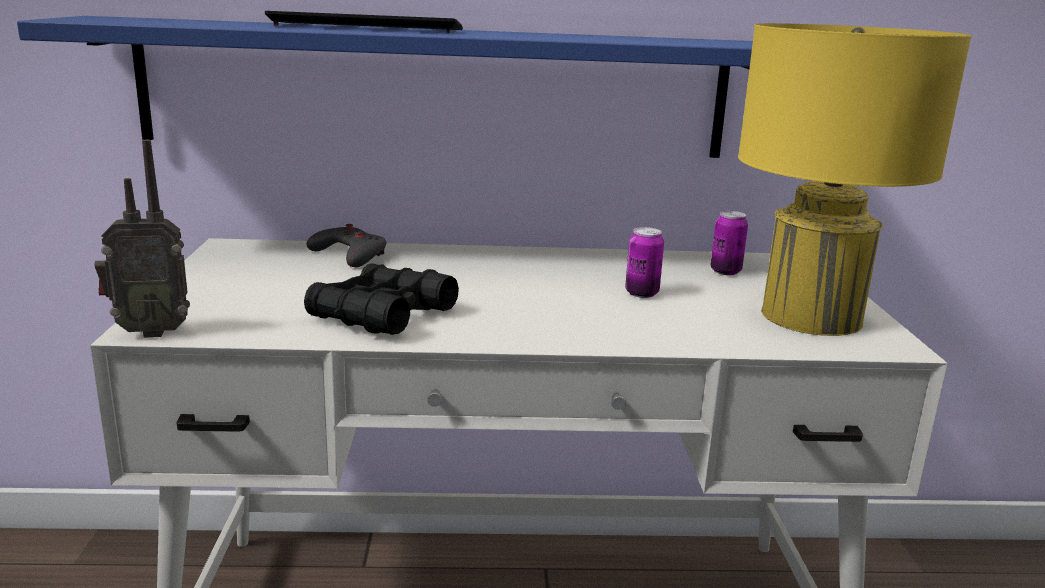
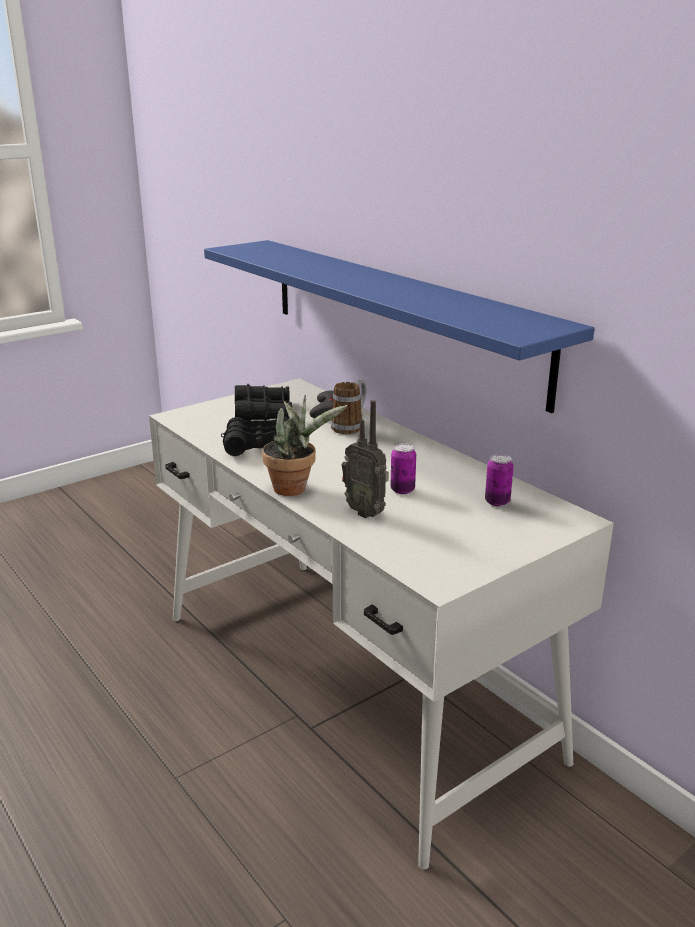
camera: 55 degrees right, 5 degrees up
(150, 331) = (174, 417): radio -> radio (366, 512)
(275, 282) = (263, 412): none -> black binoculars
(366, 28) = (344, 271): keyboard -> none
(421, 261) = (351, 426): none -> mug
(555, 336) = (295, 488): none -> potted plant
(811, 316) = (452, 547): yellow table lamp -> none

